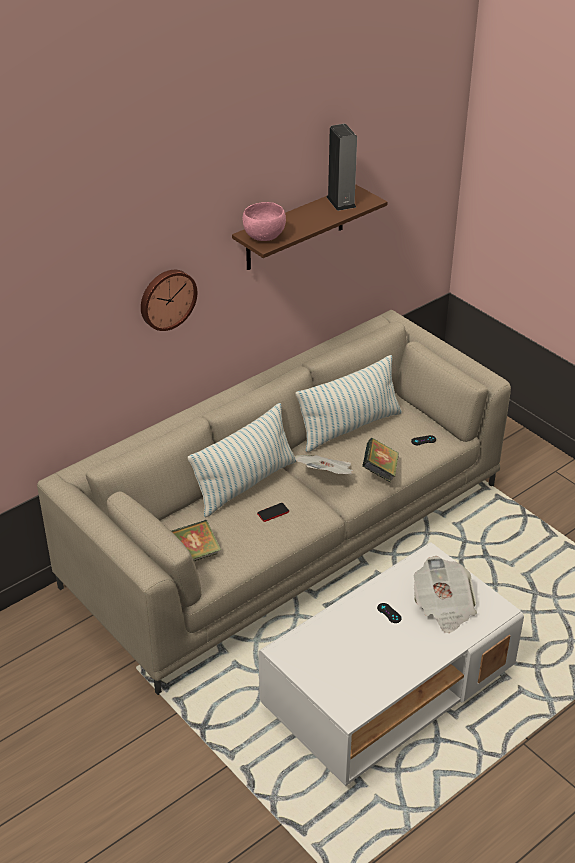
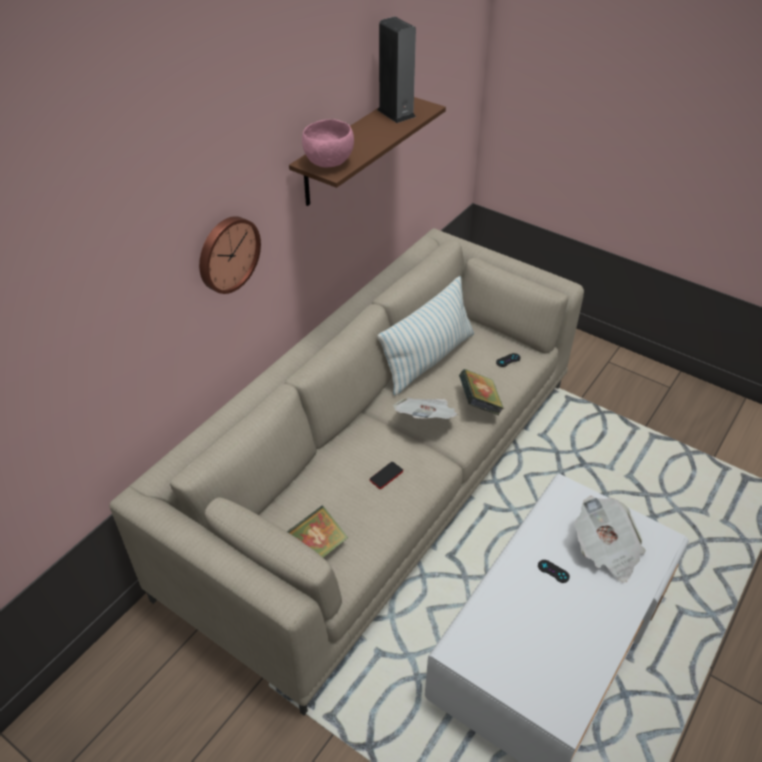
camera: 15 degrees left, 5 degrees up
(245, 484) = (343, 446): pillow -> none

